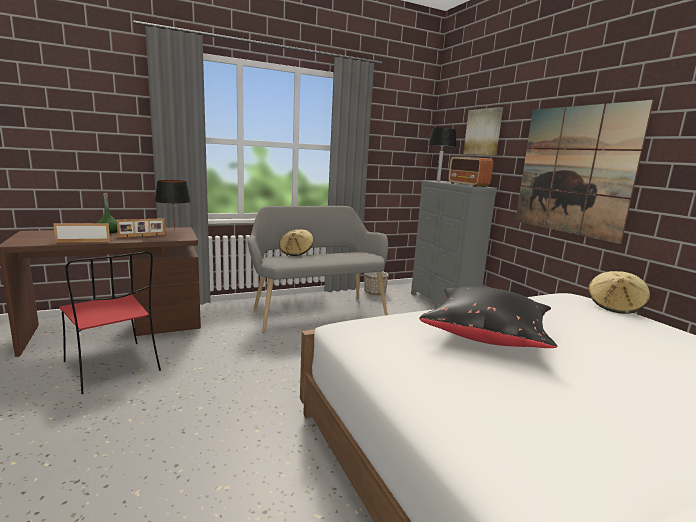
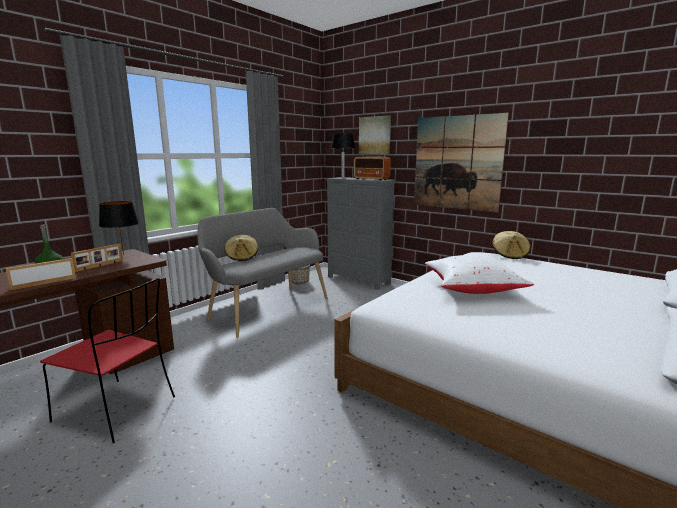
camera: 25 degrees left, 0 degrees up
(486, 335) = (472, 289): black pillow -> white pillow

